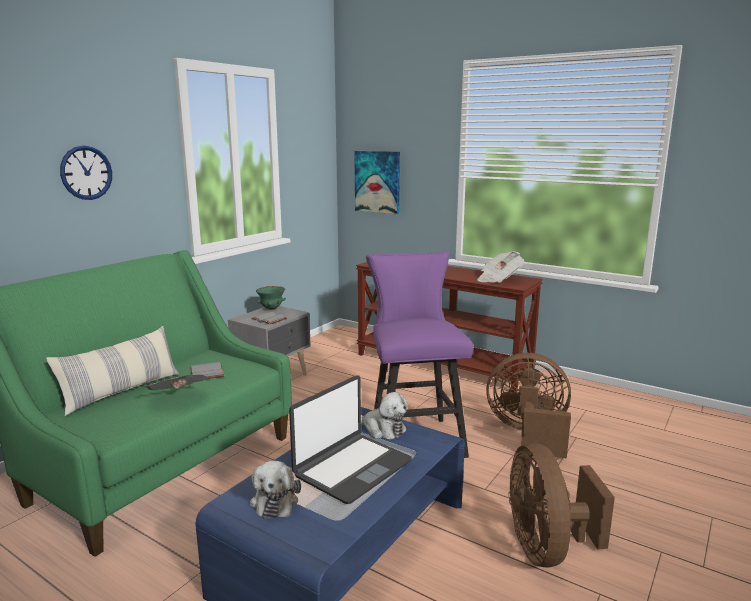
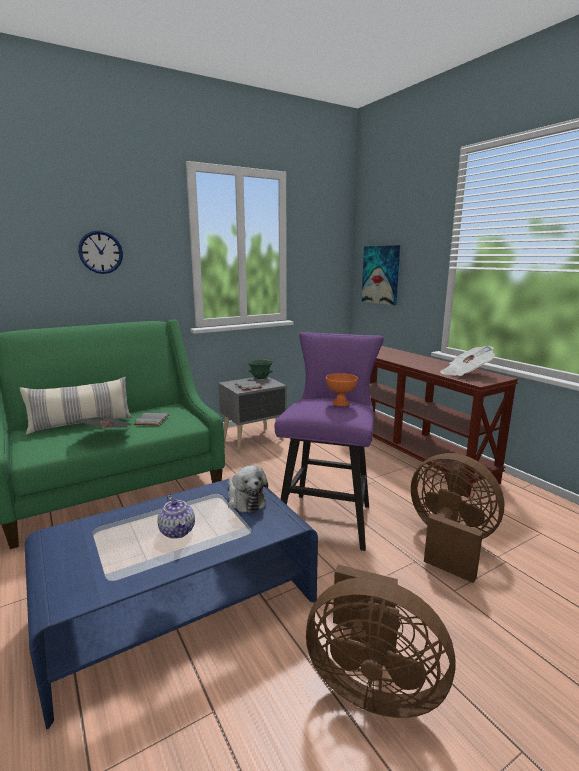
camera: 25 degrees right, 0 degrees up
(275, 500) = (85, 543): plush toy -> none
(352, 468) = (178, 531): laptop -> teapot
(429, 321) = (341, 403): none -> orange bowl
(546, 548) = (371, 684): brown fan -> brown fan turned 90 degrees counterclockwise

